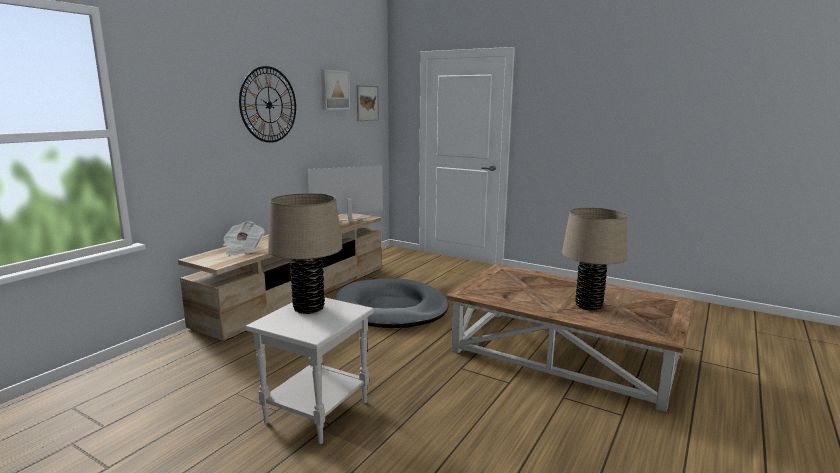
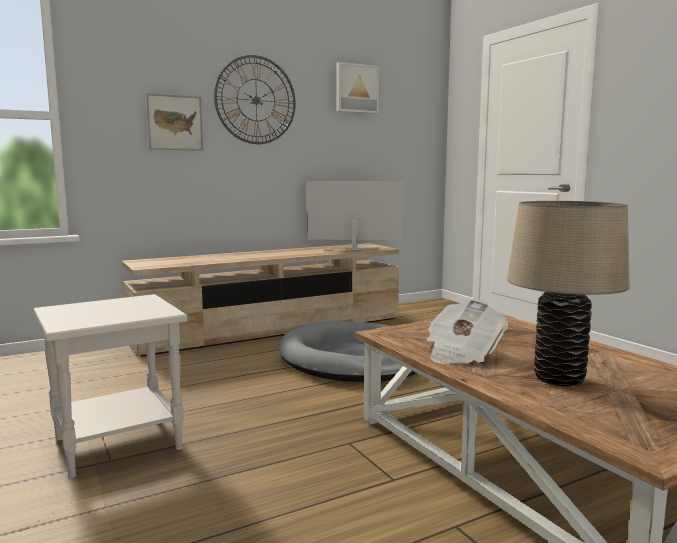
camera: 30 degrees right, 5 degrees down
(243, 249) = (192, 259): newspaper -> newspaper (462, 354)
(309, 308) = (122, 304): beige table lamp -> none
(367, 103) = (410, 108): picture -> picture (175, 122)

